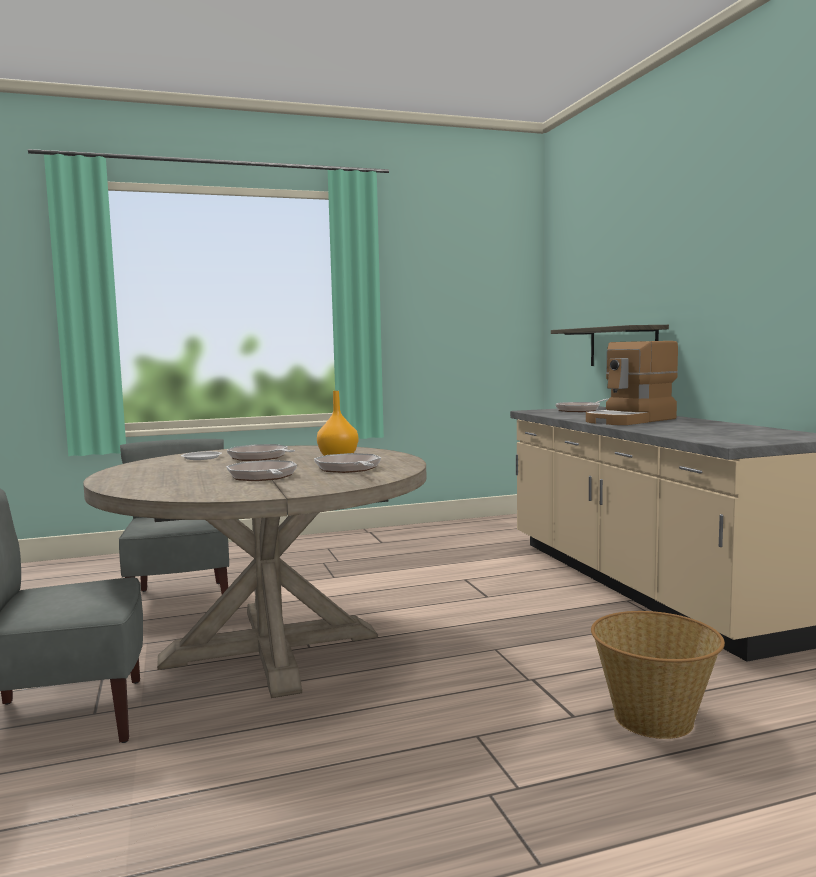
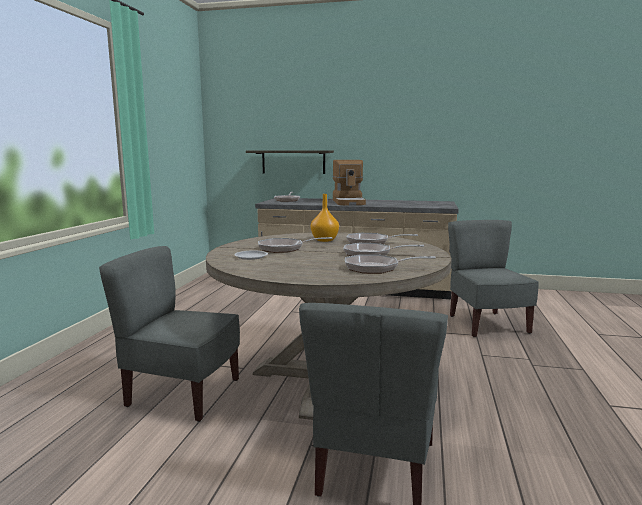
camera: 60 degrees left, 5 degrees up
(178, 486) = (376, 268): none -> frying pan
(654, 718) = (486, 324): basket -> grey chair

